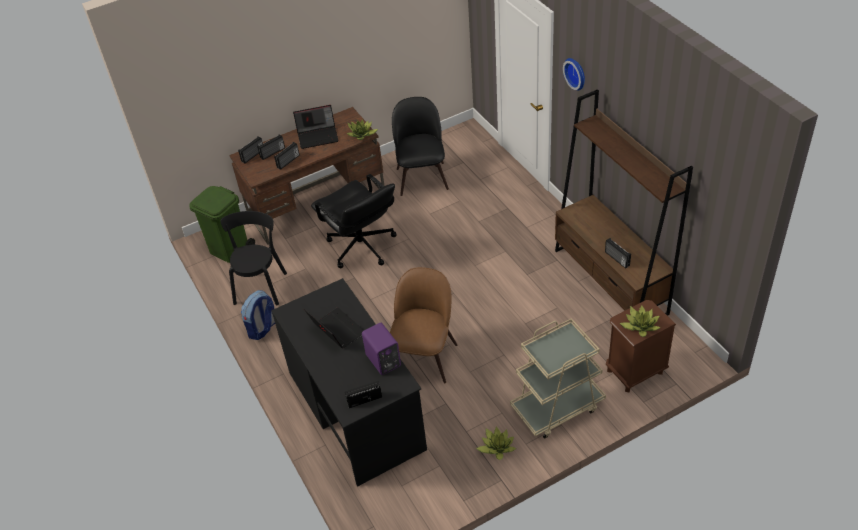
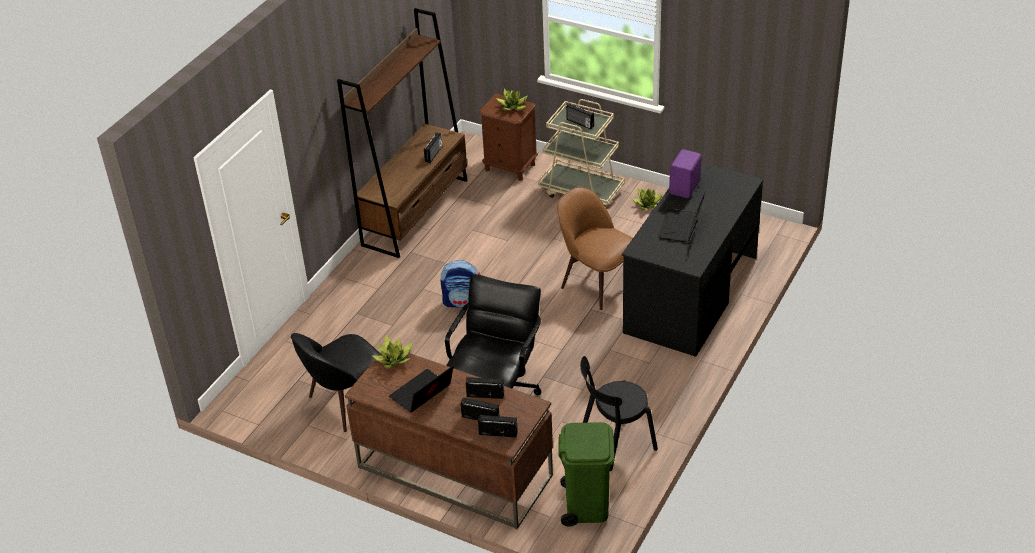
camera: 125 degrees left, 5 degrees down
(263, 329) = (666, 406): backpack -> backpack (462, 302)
(318, 136) = (422, 394): laptop -> laptop turned 90 degrees counterclockwise
(364, 399) = (729, 180): radio -> radio (580, 123)
(424, 356) = (597, 281): brown chair -> brown chair turned 60 degrees clockwise
(576, 73) = (308, 108): wall clock -> none

